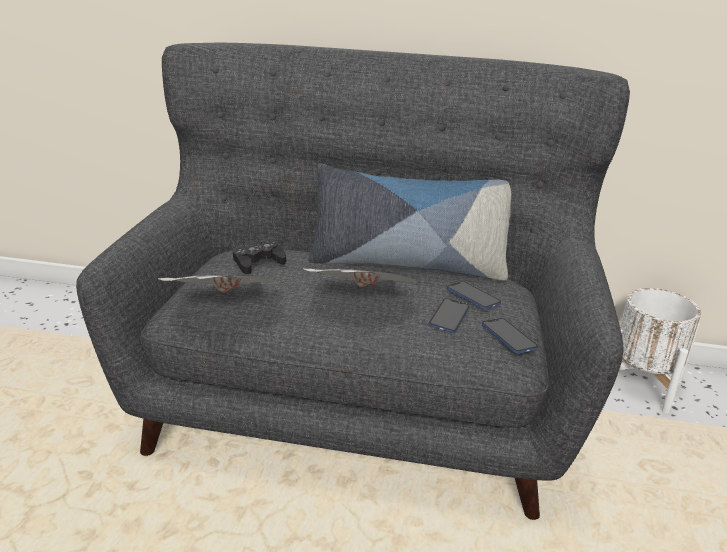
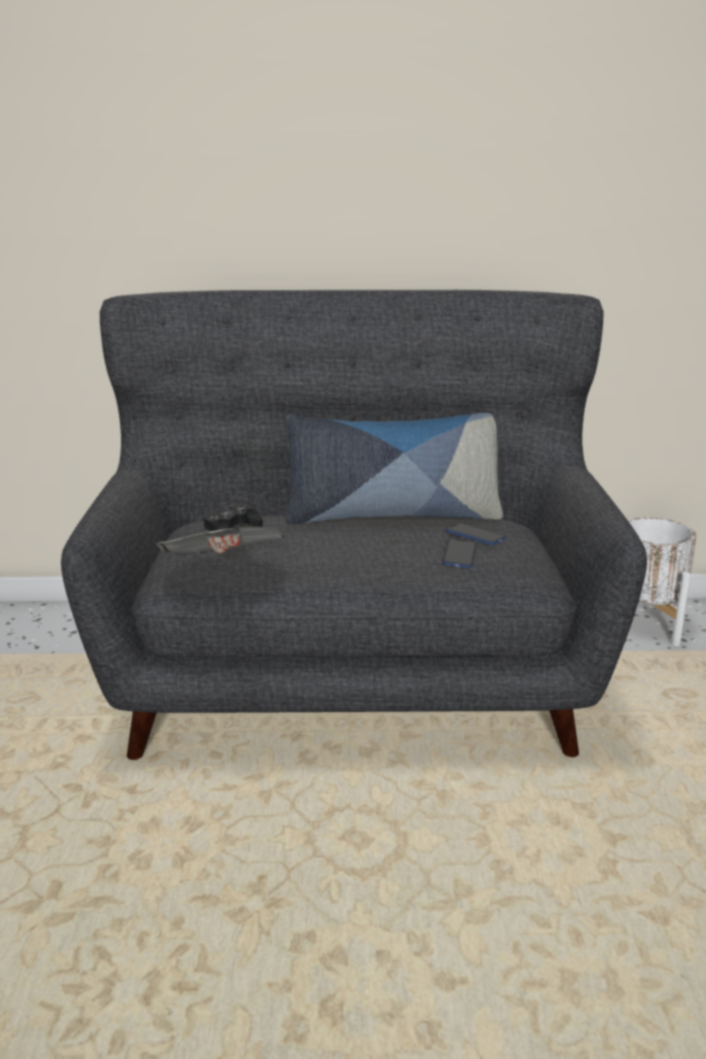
camera: 10 degrees left, 5 degrees down
(362, 303) = (364, 554): newspaper -> none
(508, 337) = (526, 565): phone -> none

